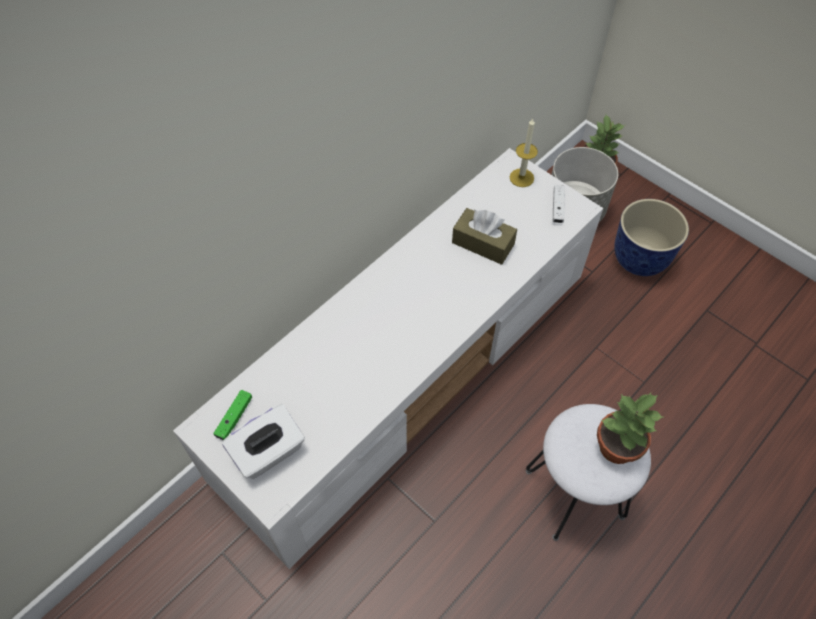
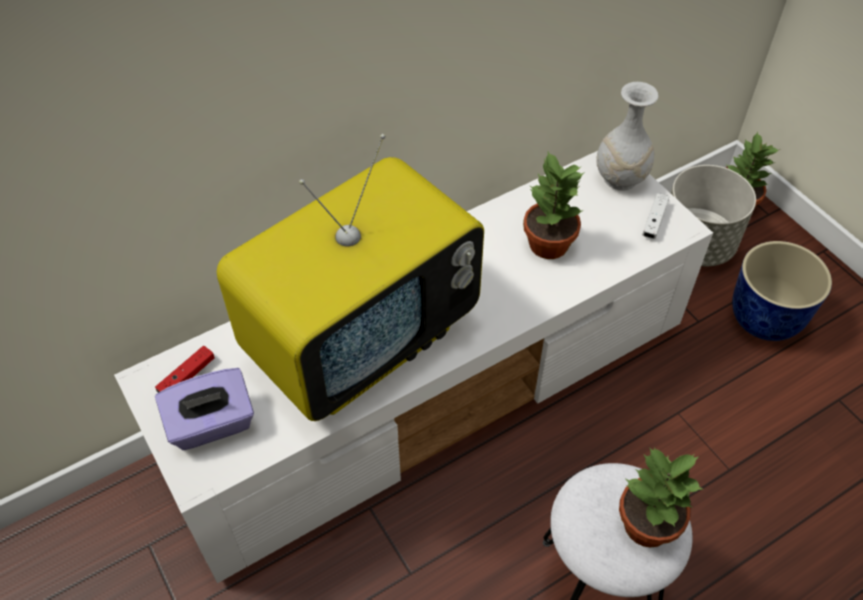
camera: 15 degrees right, 5 degrees down
(234, 418) = (187, 377): green game controller -> red game controller
(269, 452) = (212, 424): white tissue box -> purple tissue box
(364, 354) = (362, 339): none -> television
(483, 243) = (547, 243): brown tissue box -> potted plant
(521, 178) = (619, 178): candle -> white vase

